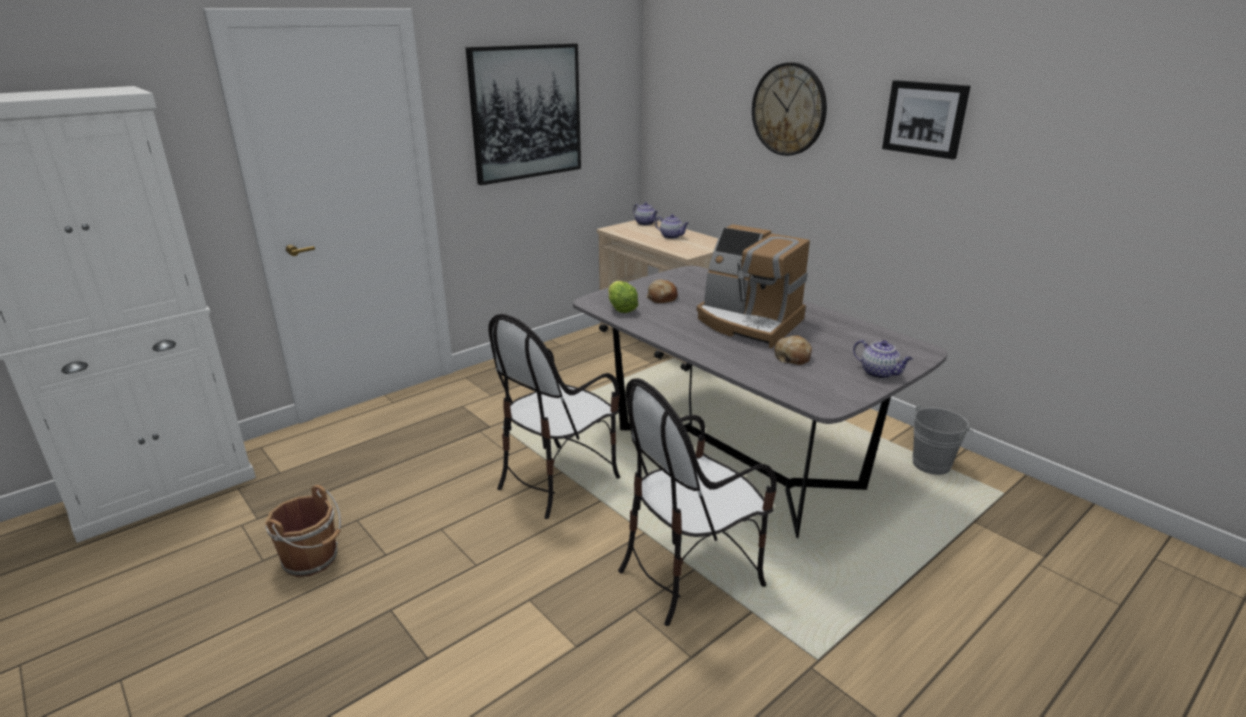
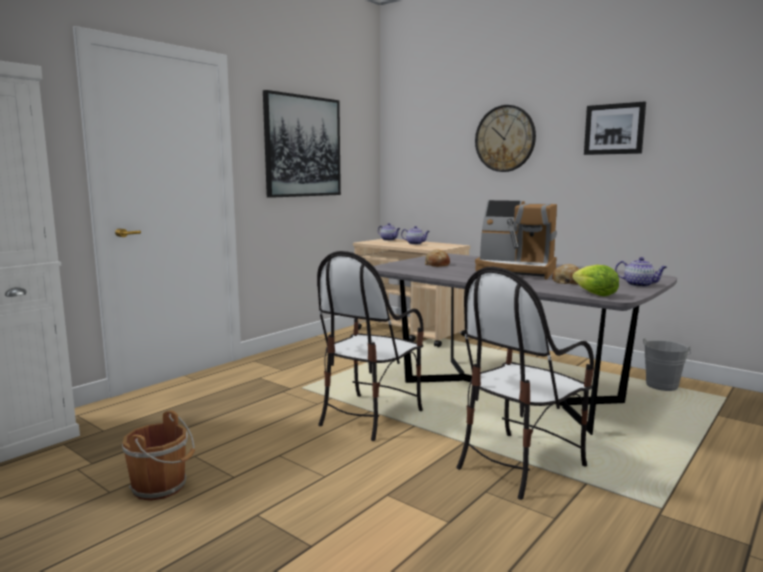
camera: 10 degrees left, 15 degrees down
(621, 309) = (410, 269): lettuce -> lettuce (595, 294)

